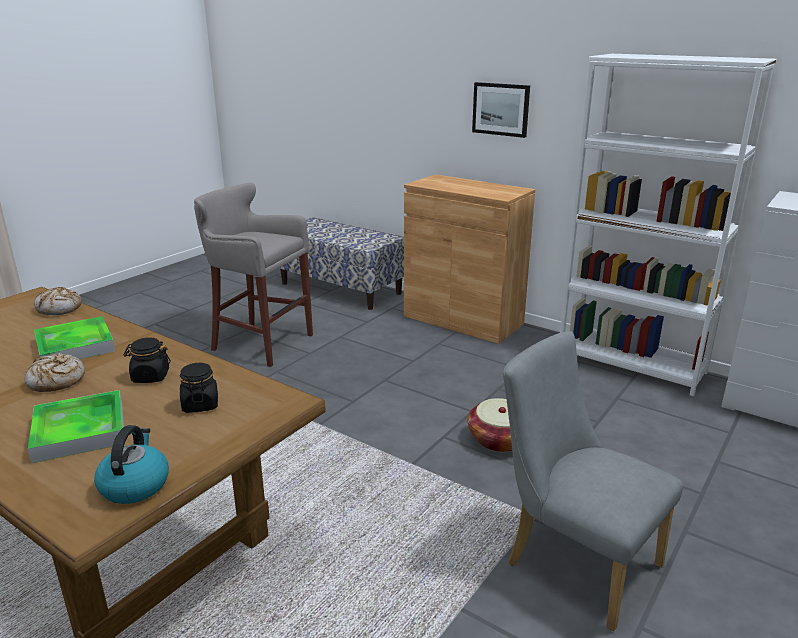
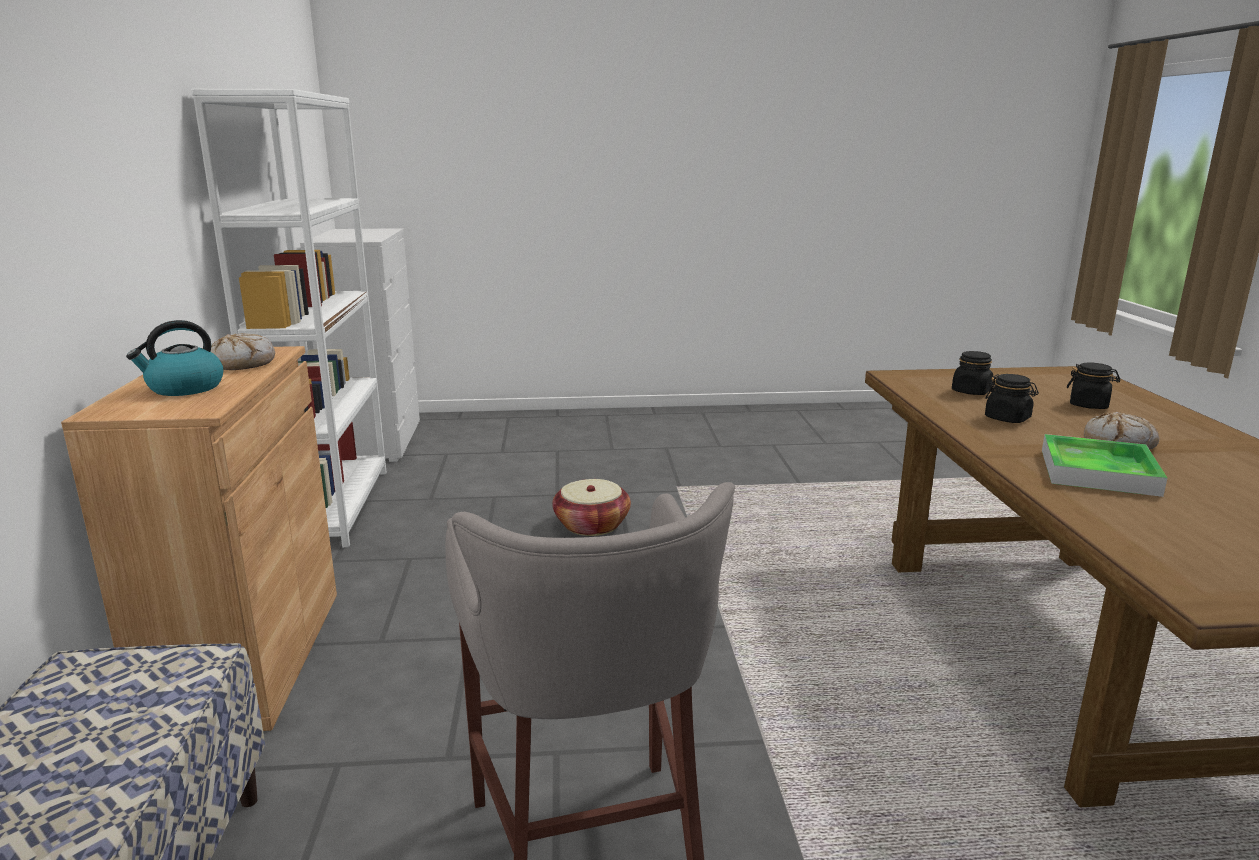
camera: 130 degrees left, 5 degrees down
(60, 308) = (1134, 541): bread -> bread (242, 363)
(80, 431) = (1088, 405): tray -> black jar
(135, 485) = (1046, 375): kettle -> kettle (184, 388)
(501, 109) = (108, 210): picture -> none
(573, 560) = (699, 468): grey chair -> none

